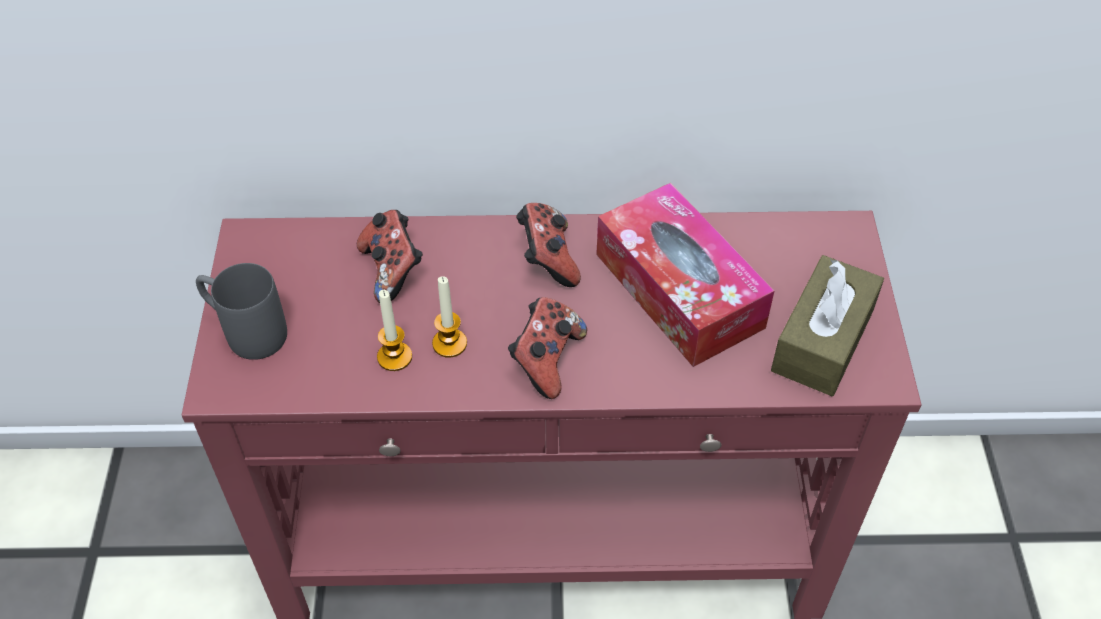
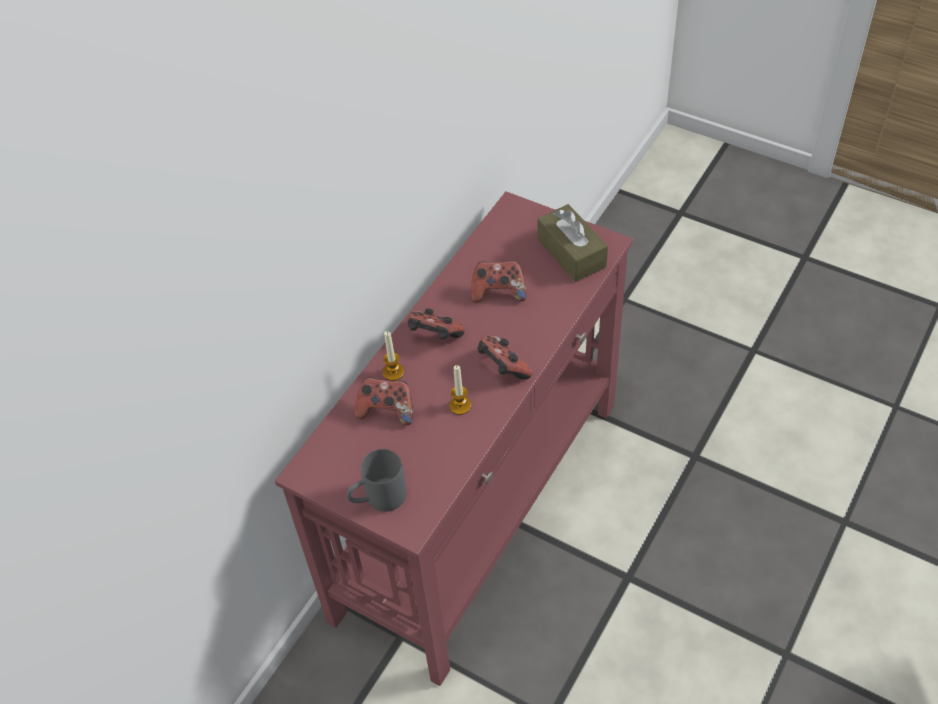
camera: 55 degrees left, 0 degrees up
(394, 357) = (451, 434): candle -> candle (393, 372)
(679, 290) = (498, 292): tissue box -> game controller

